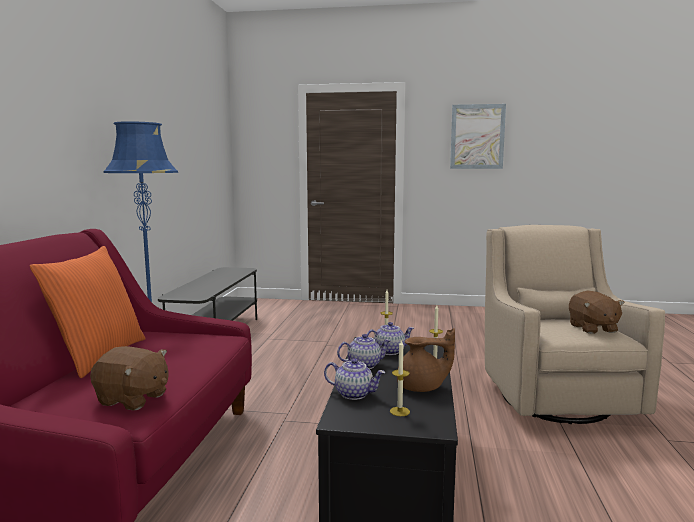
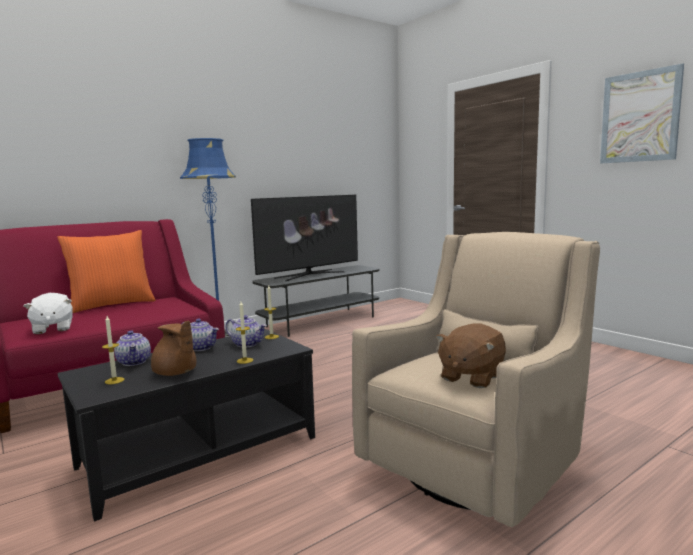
camera: 45 degrees right, 0 degrees up
(132, 399) = (52, 329): brown plush toy -> white plush toy
(205, 283) = (309, 275): none -> television

